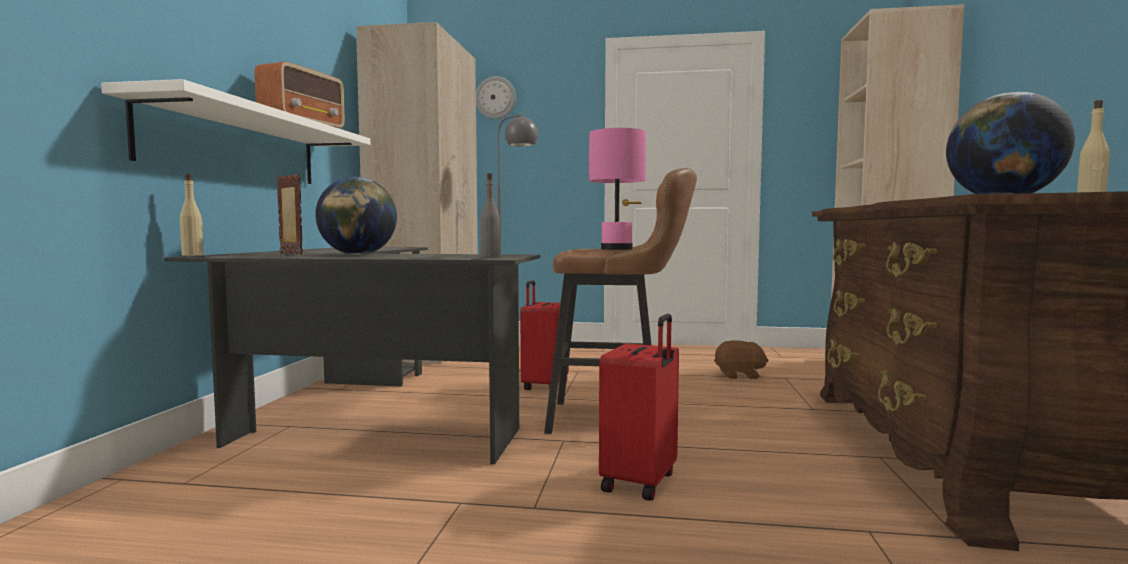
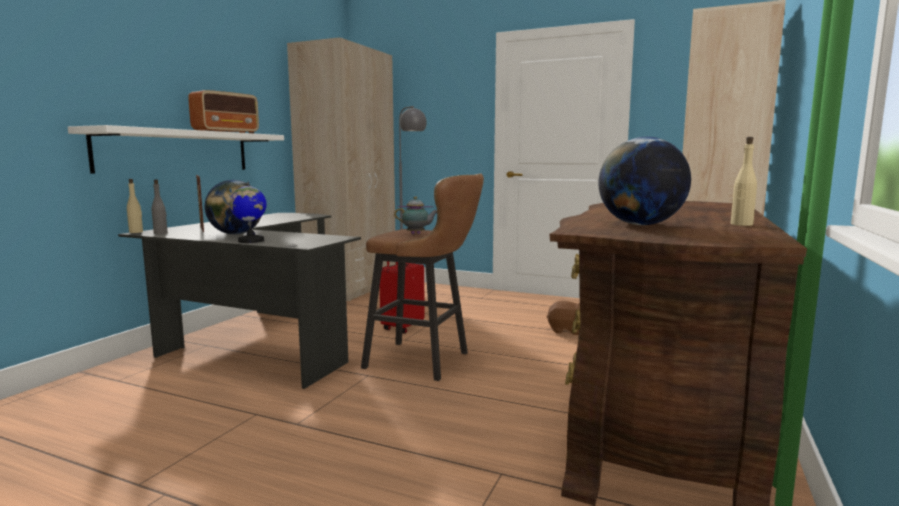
camera: 15 degrees right, 5 degrees up
(405, 257) = (251, 241): none -> globe
(490, 257) = (308, 242): grey bottle -> grey bottle (161, 233)
(495, 98) = (410, 86): wall clock -> none
(616, 249) = (417, 234): pink table lamp -> teapot
(641, 482) = (385, 414): red suitcase -> none

